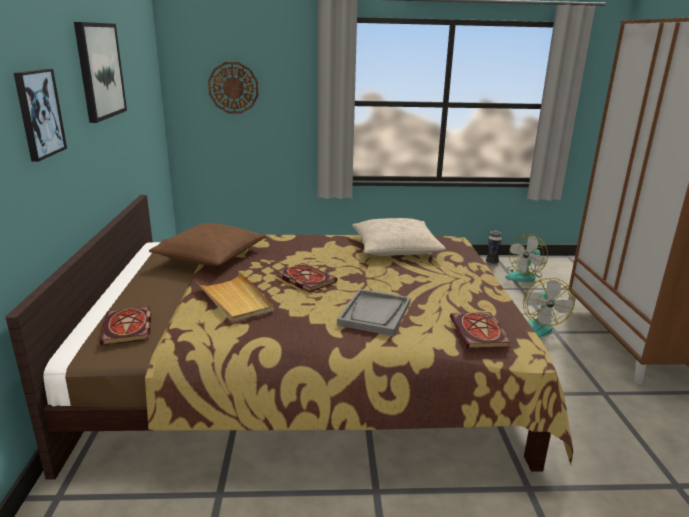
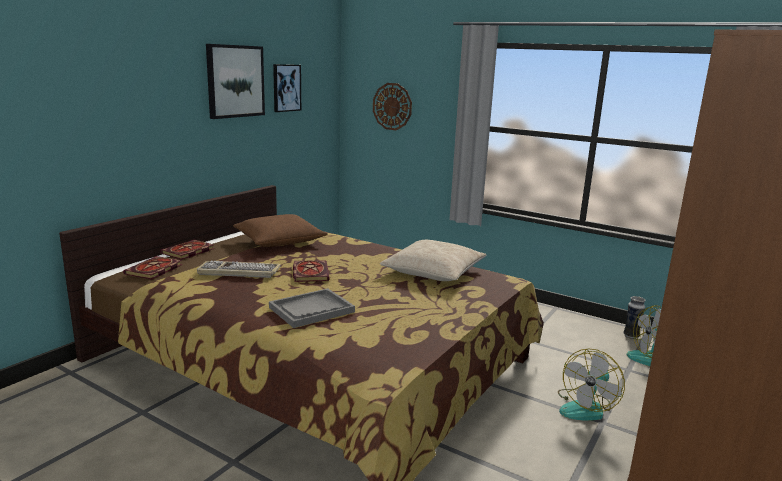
camera: 35 degrees right, 5 degrees down
(39, 113) = (142, 105): picture -> picture (286, 88)
(235, 300) = (238, 272): beige tray -> keyboard
(480, 333) = (366, 351): book -> book (187, 252)

